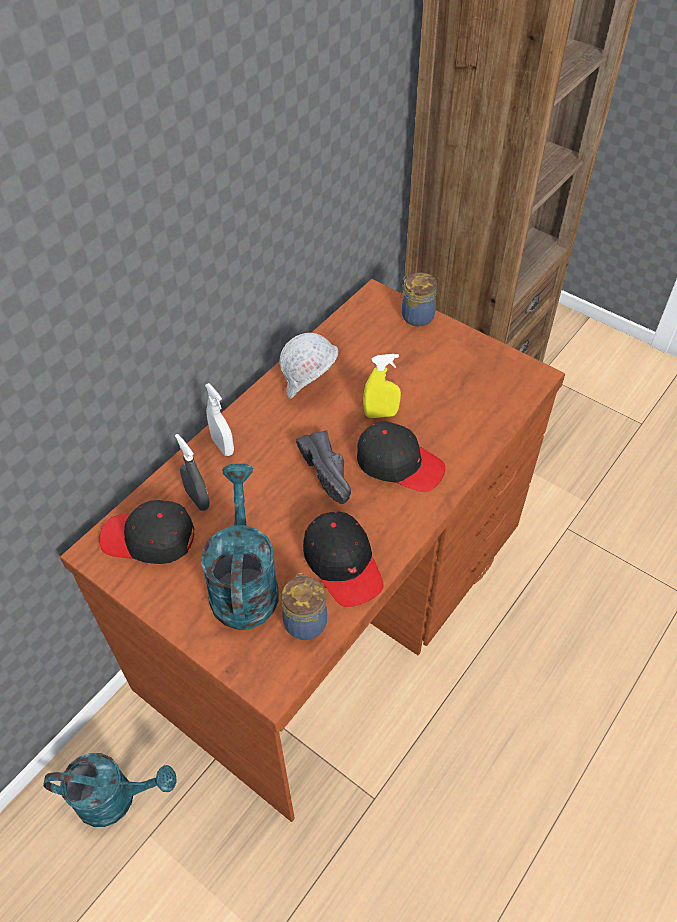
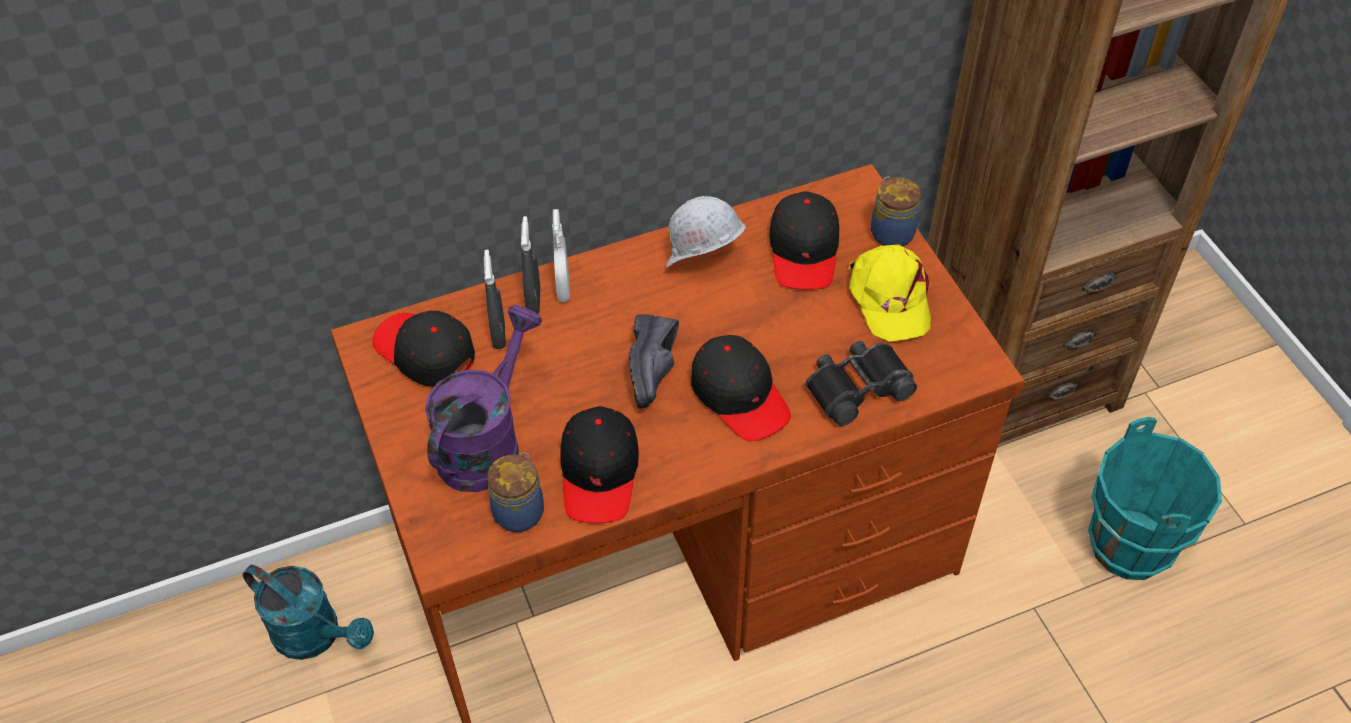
camera: 30 degrees right, 0 degrees up
(207, 464) = (533, 301): none -> grey spray bottle
(243, 582) = (486, 441): turquoise watering can -> purple watering can
(370, 350) = (804, 251): none -> black cap
(381, 414) = (761, 330): yellow spray bottle -> none
(446, 357) = (889, 298): none -> yellow cap
(470, 423) = (857, 387): none -> black binoculars
(593, 465) = (1130, 546): none -> turquoise bucket

